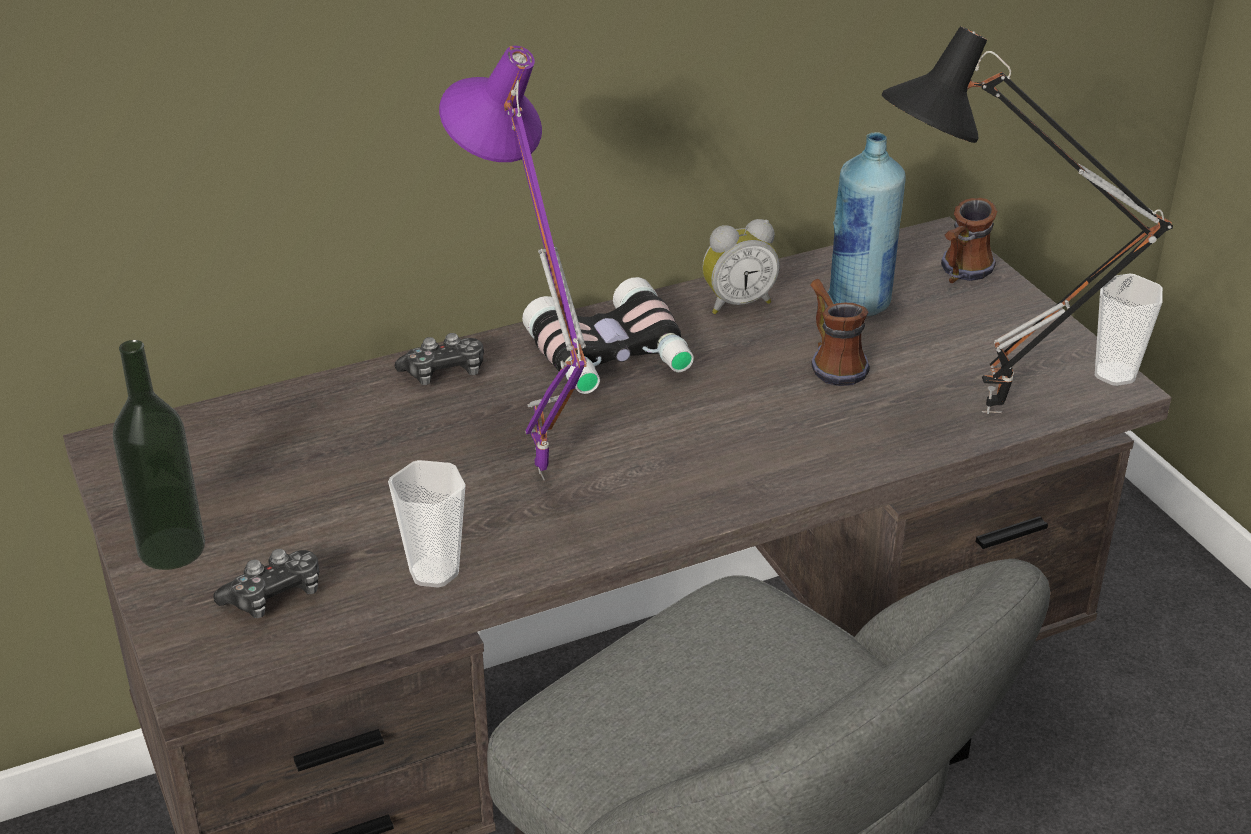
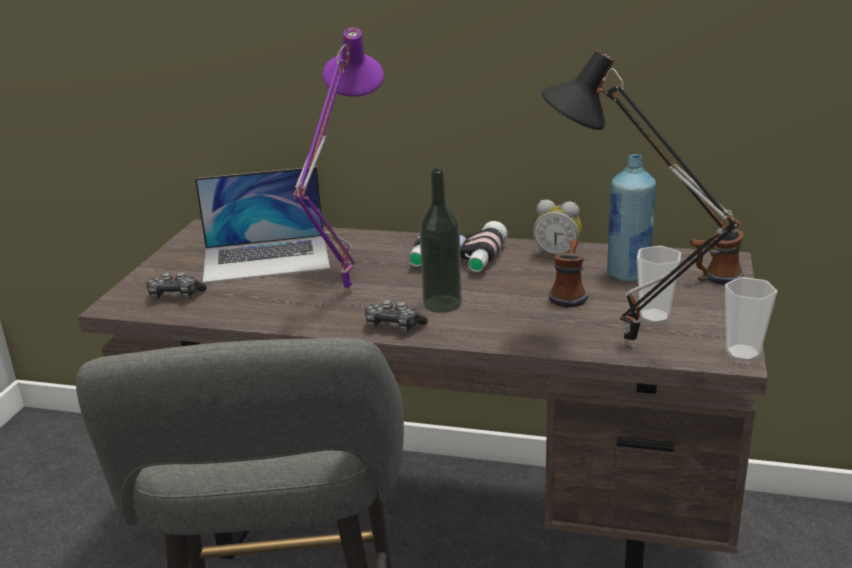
camera: 40 degrees right, 10 degrees down
(171, 548) = (167, 267): bottle -> bottle (442, 304)
(321, 465) = (266, 258): none -> laptop
(434, 572) = (246, 311): cup -> cup (654, 316)
(444, 372) = (370, 242): game controller -> game controller (393, 326)

